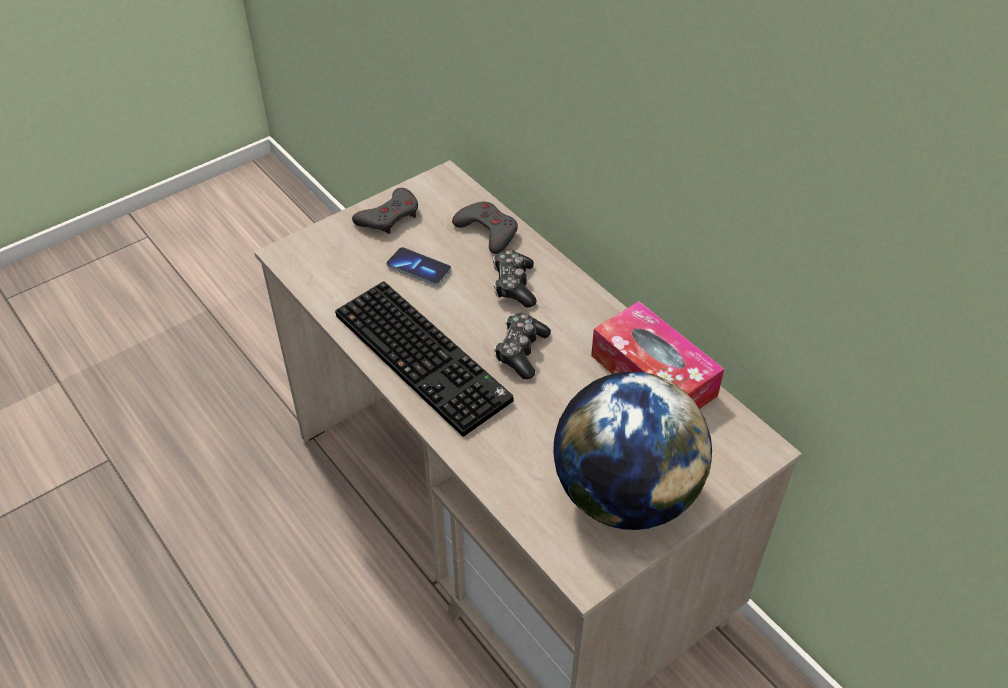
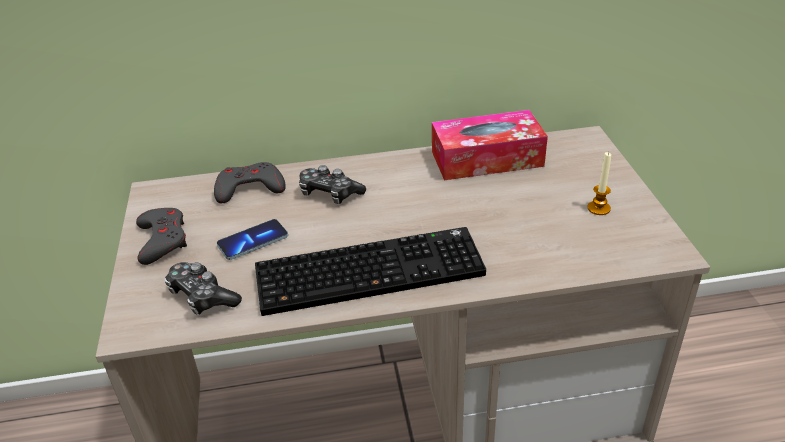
camera: 60 degrees left, 10 degrees down
(521, 351) = (410, 213): game controller -> game controller (202, 296)
(625, 494) = (598, 208): globe -> candle

